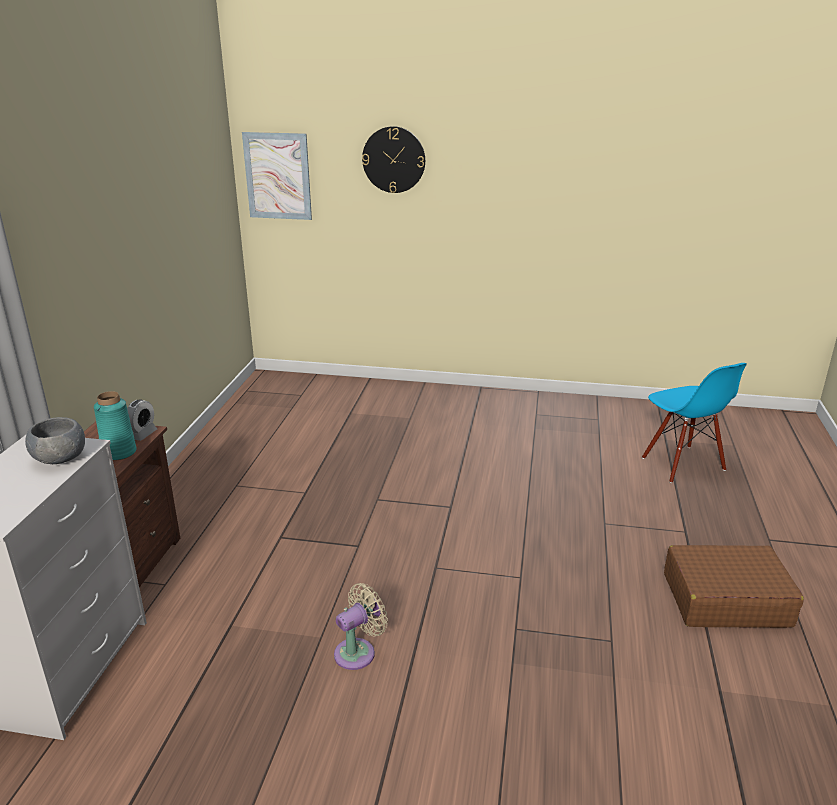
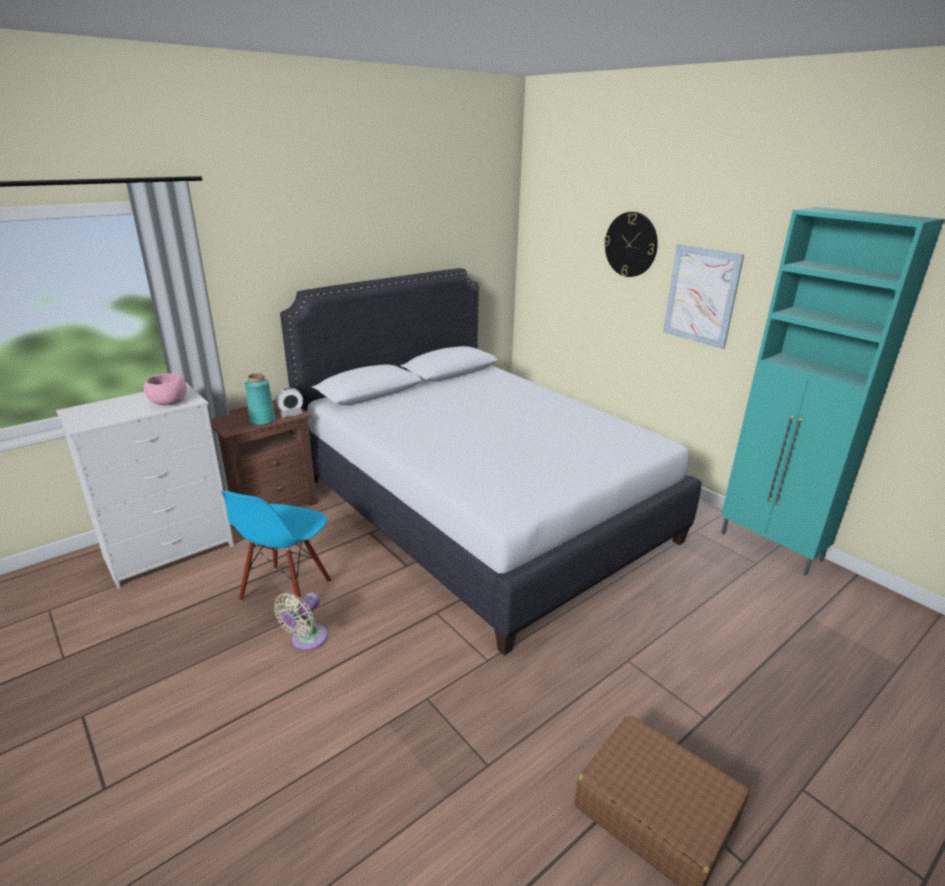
camera: 40 degrees right, 0 degrees up
(60, 458) = (168, 402): grey bowl -> pink bowl
(277, 176) = (544, 247): picture -> picture (701, 296)
(355, 469) = (480, 509): none -> white bed
(358, 652) = (306, 640): beige fan -> beige fan turned 120 degrees clockwise
(594, 404) = (771, 547): none -> turquoise cabinet
(682, 464) = (798, 651): blue chair -> blue chair (287, 592)

